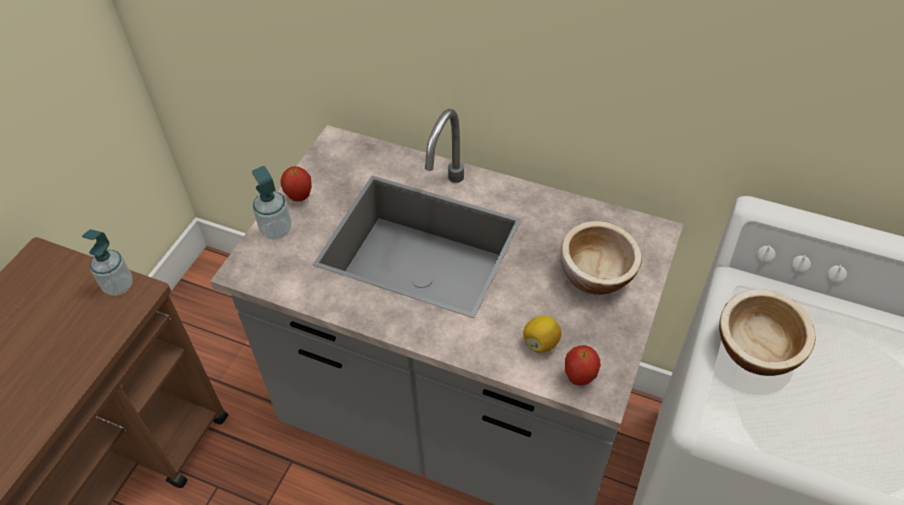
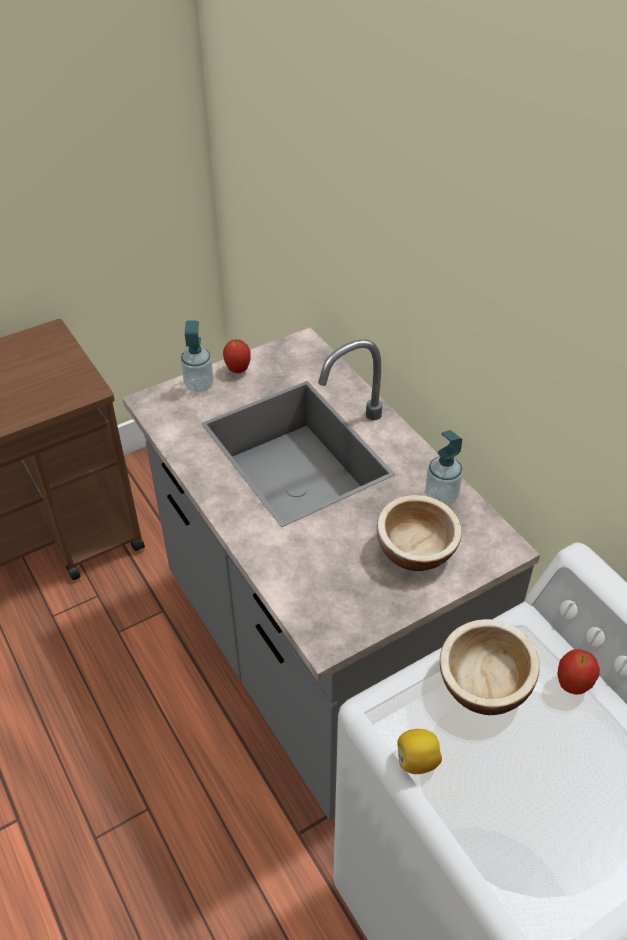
camera: 35 degrees right, 5 degrees down
(119, 286) = (81, 378): soap dispenser -> soap dispenser (441, 497)
(541, 343) = (315, 575): lemon -> lemon (417, 760)
(579, 377) = (319, 619): apple -> apple (572, 685)

